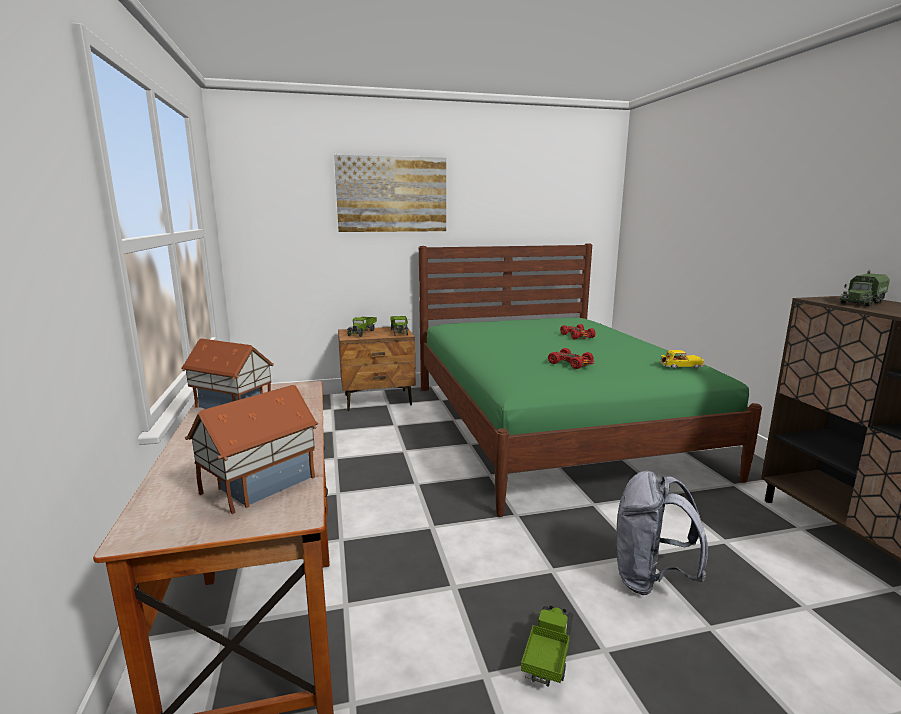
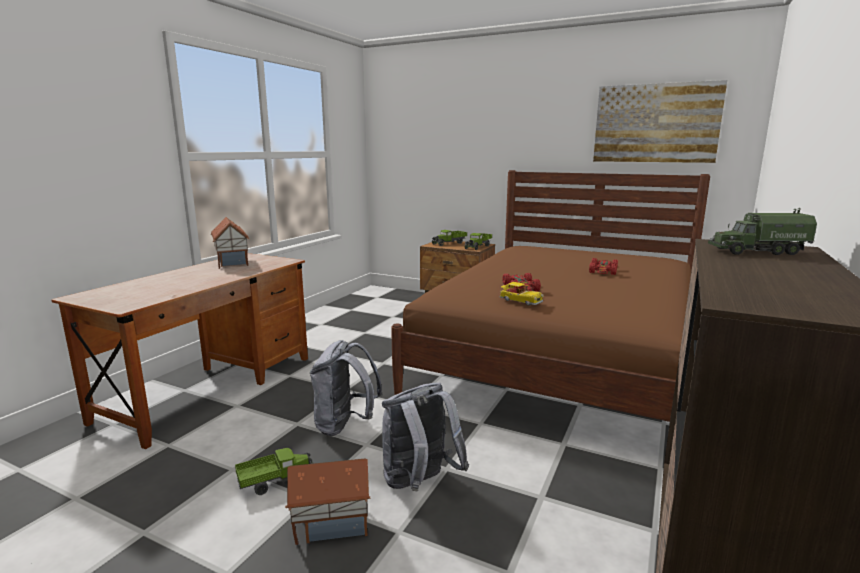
camera: 40 degrees right, 0 degrees up
(258, 485) = (146, 294): toy house -> toy house (331, 523)
(392, 194) = (491, 122): picture -> picture (655, 123)
(501, 563) = (345, 426): none -> grey backpack
(551, 426) = (563, 360): green bed -> brown bed
(680, 366) = (629, 312): toy car -> toy car (520, 301)

